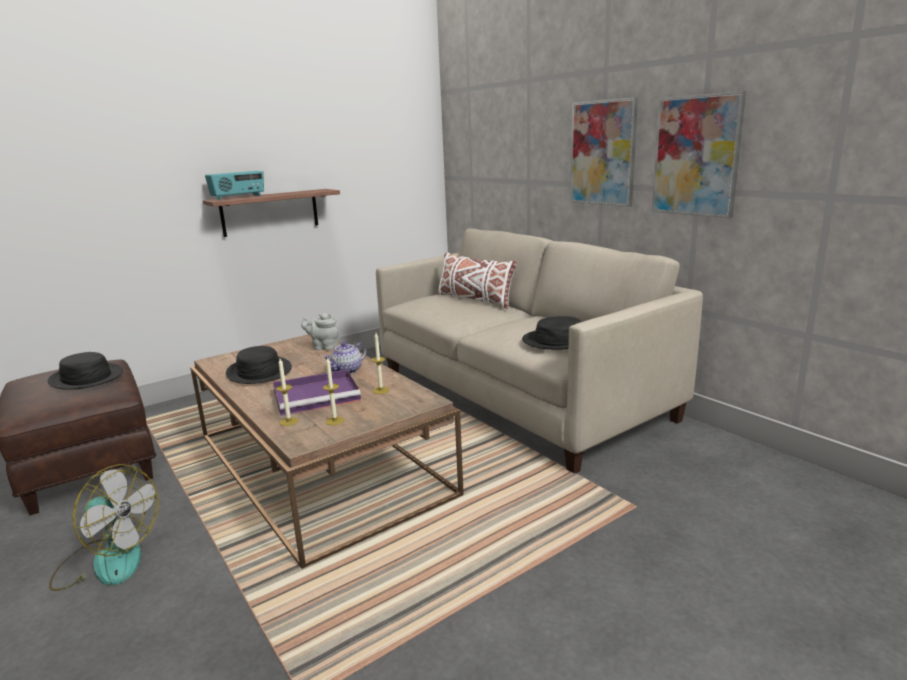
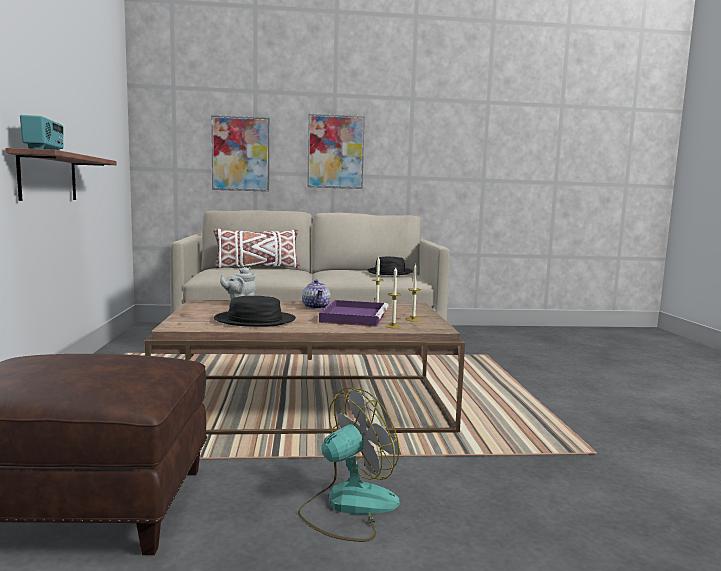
camera: 60 degrees left, 10 degrees down
(86, 378) = (94, 359): black hat -> none
(696, 156) = (408, 156): picture -> picture (240, 154)

